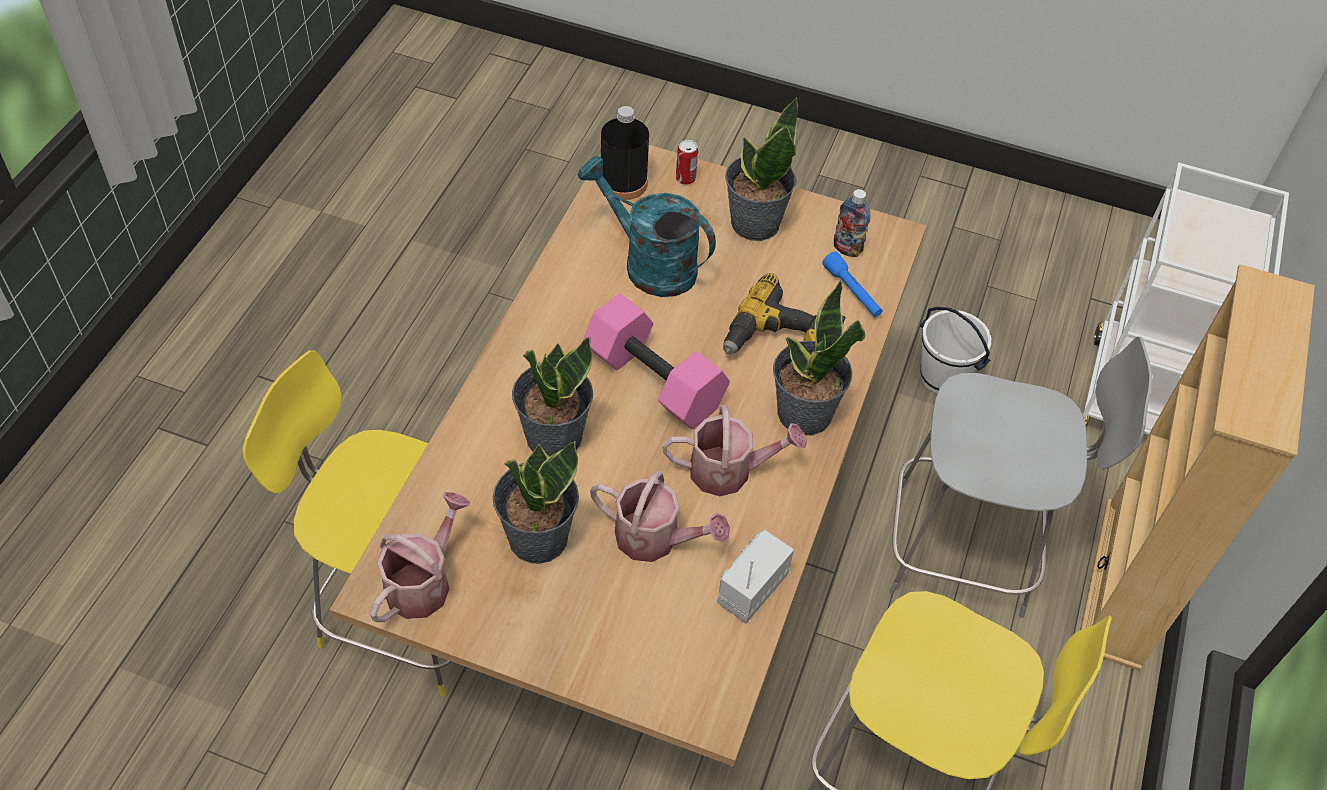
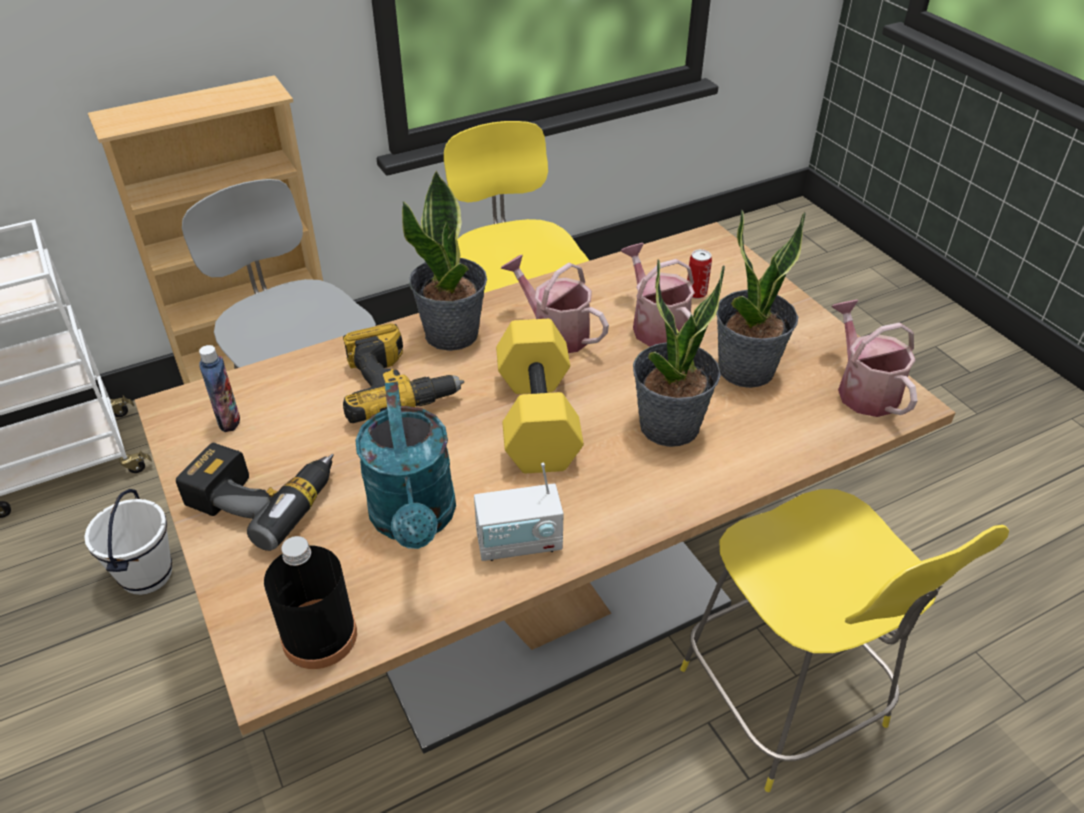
camera: 135 degrees left, 10 degrees down
(423, 582) = (863, 389): watering can -> watering can turned 90 degrees clockwise
(656, 380) = (535, 417): pink dumbbell -> yellow dumbbell
(685, 178) = (251, 593): can -> can (696, 293)
(751, 590) = (619, 272): radio -> radio (519, 543)
(754, 223) = (264, 496): potted plant -> power drill
(852, 292) = (284, 386): blue flashlight -> none

